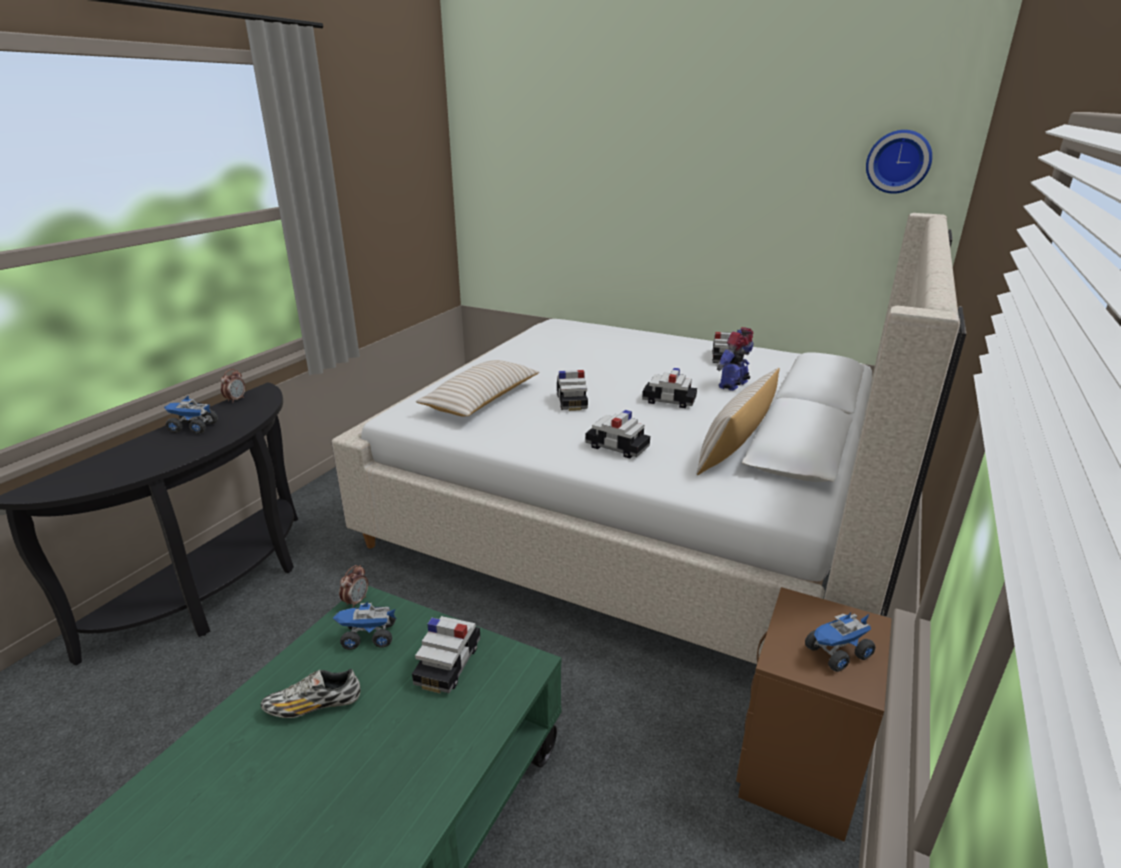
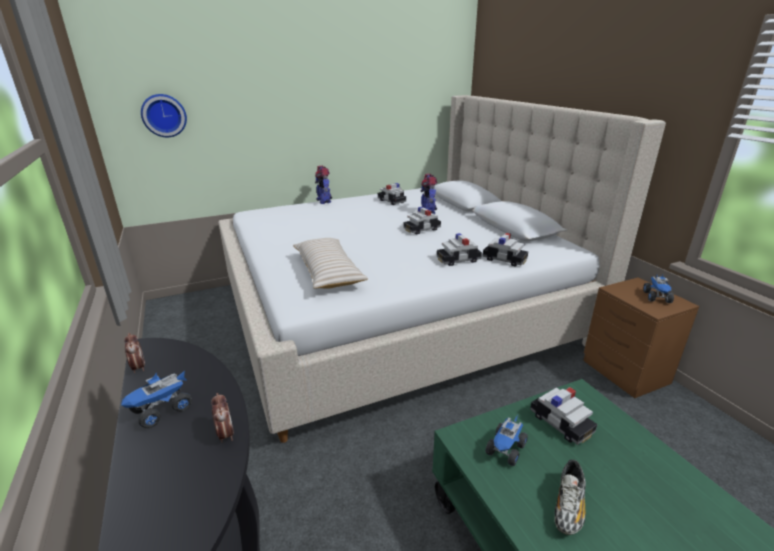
camera: 50 degrees left, 0 degrees up
(356, 601) = (456, 441): alarm clock -> alarm clock (225, 434)
(571, 401) = (380, 250): toy car -> toy car (504, 259)
(650, 332) = (324, 201): none -> toy robot
(735, 447) = (496, 237): beige pillow -> none
(898, 161) = (439, 67): wall clock -> wall clock (164, 115)

